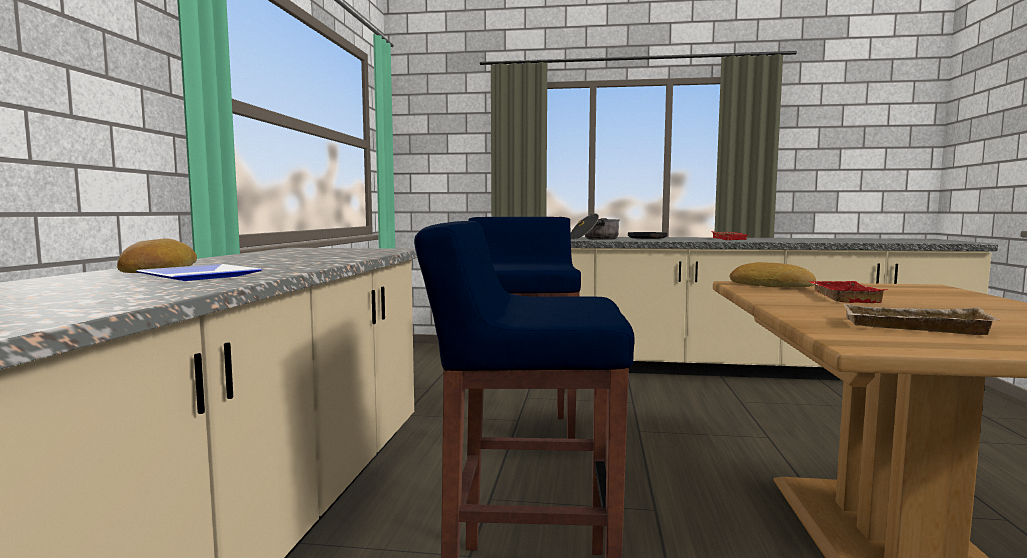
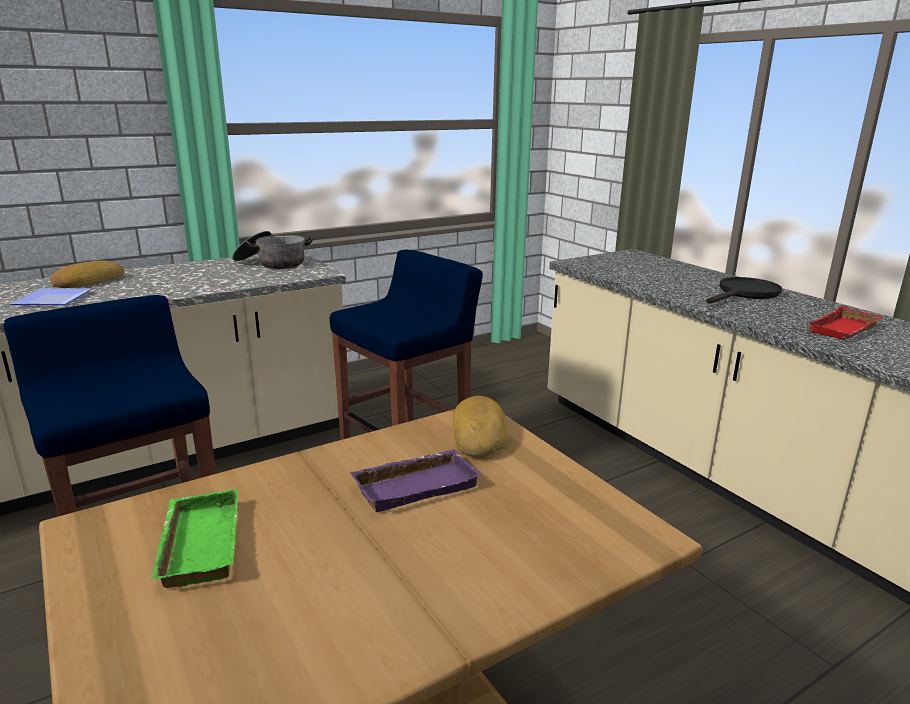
camera: 50 degrees right, 15 degrees up
(594, 239) = (658, 280): cooking pot -> cooking pot (272, 263)
(841, 297) = (416, 485): red tray -> purple tray
(912, 327) = (197, 544): beige tray -> green tray

